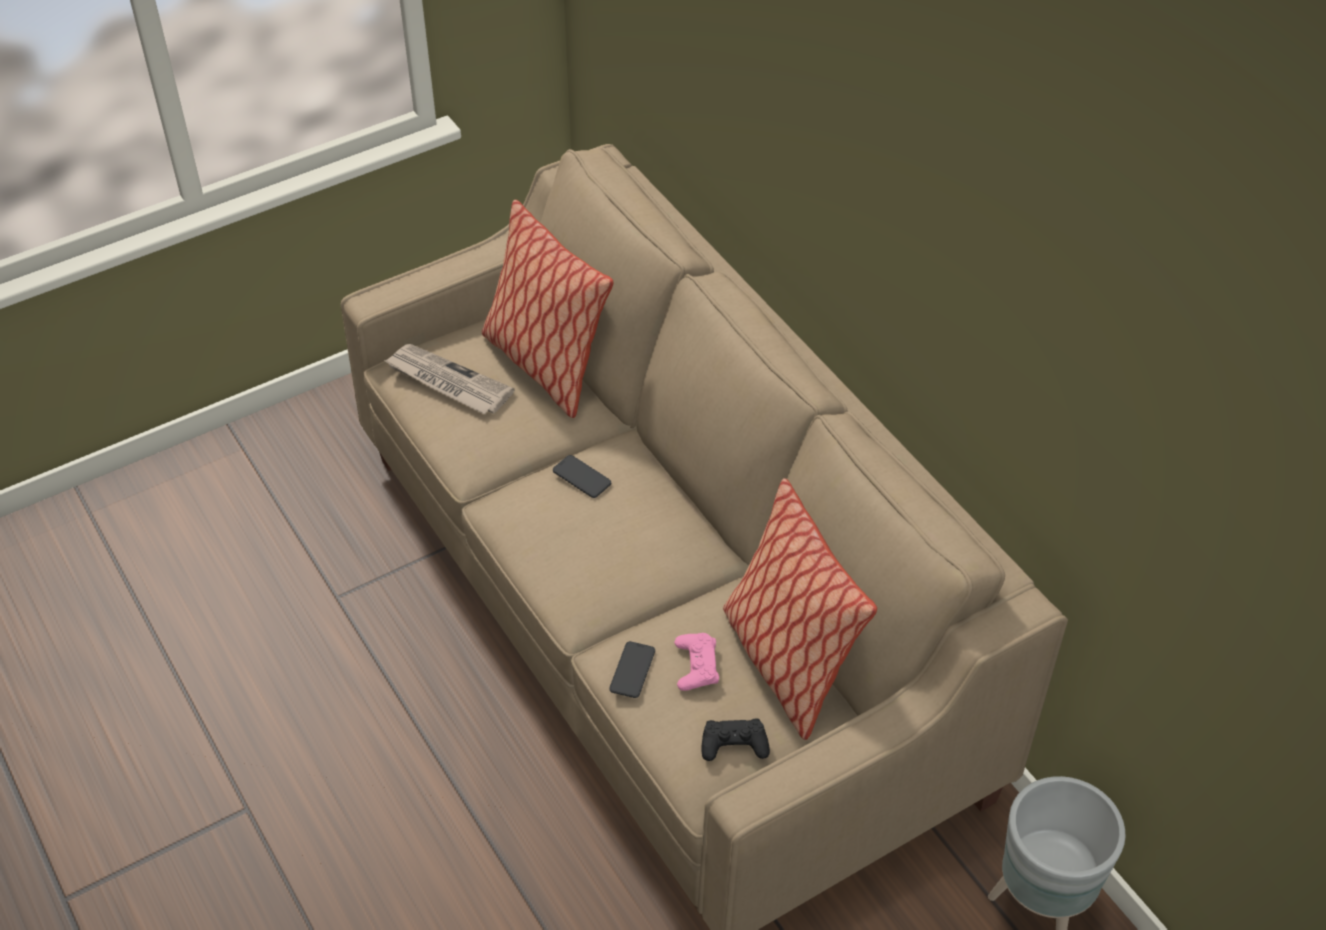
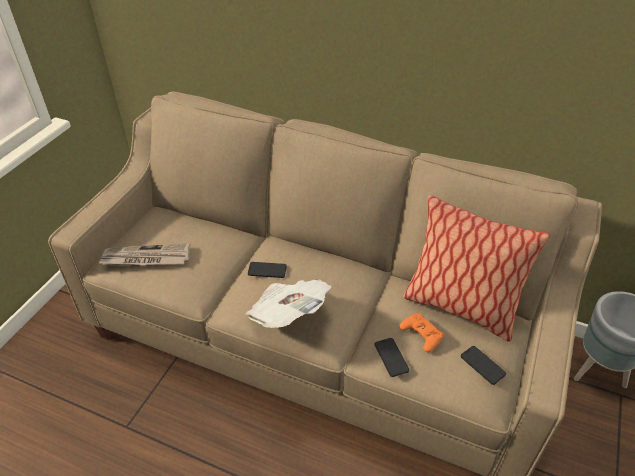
camera: 35 degrees left, 5 degrees down
(545, 364) = (195, 226): pillow -> none
(556, 549) = (287, 314): none -> newspaper
(696, 665) = (421, 334): pink game controller -> orange game controller
(734, 744) = (482, 365): black game controller -> phone

